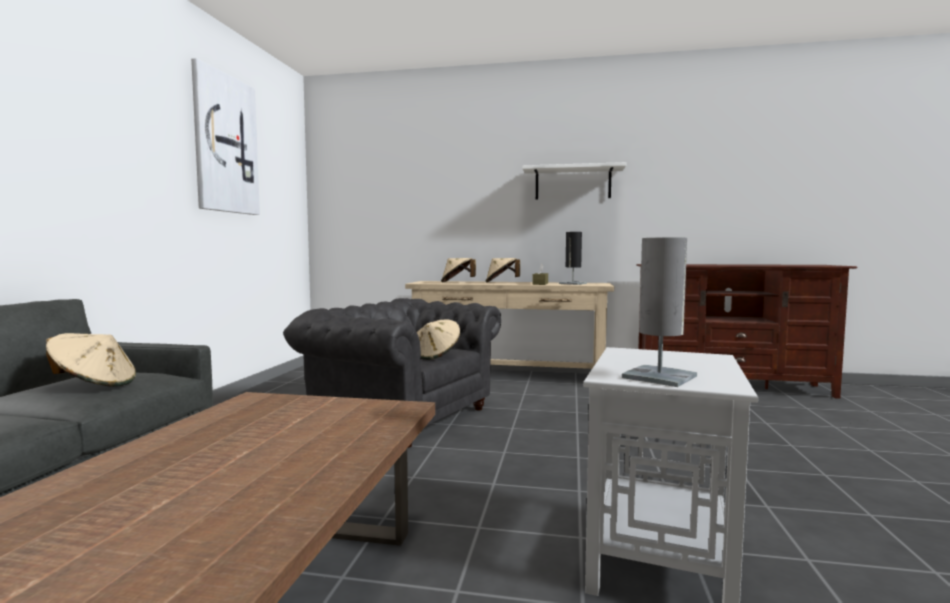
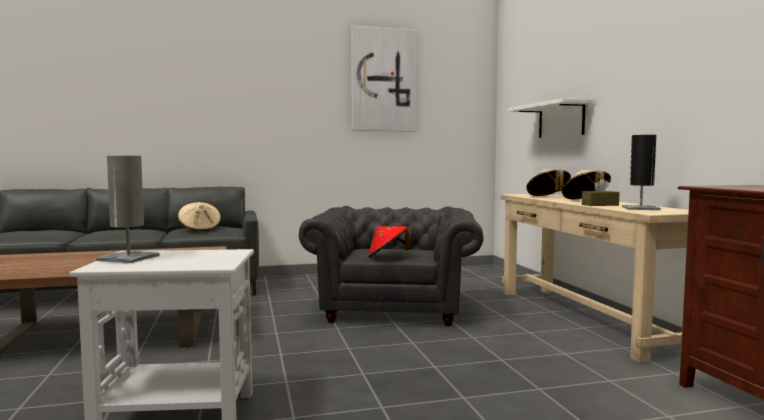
camera: 65 degrees right, 0 degrees up
(435, 355) = (388, 257): beige hat -> red hat
(573, 183) = (687, 62): white shelf -> white shelf (561, 120)

